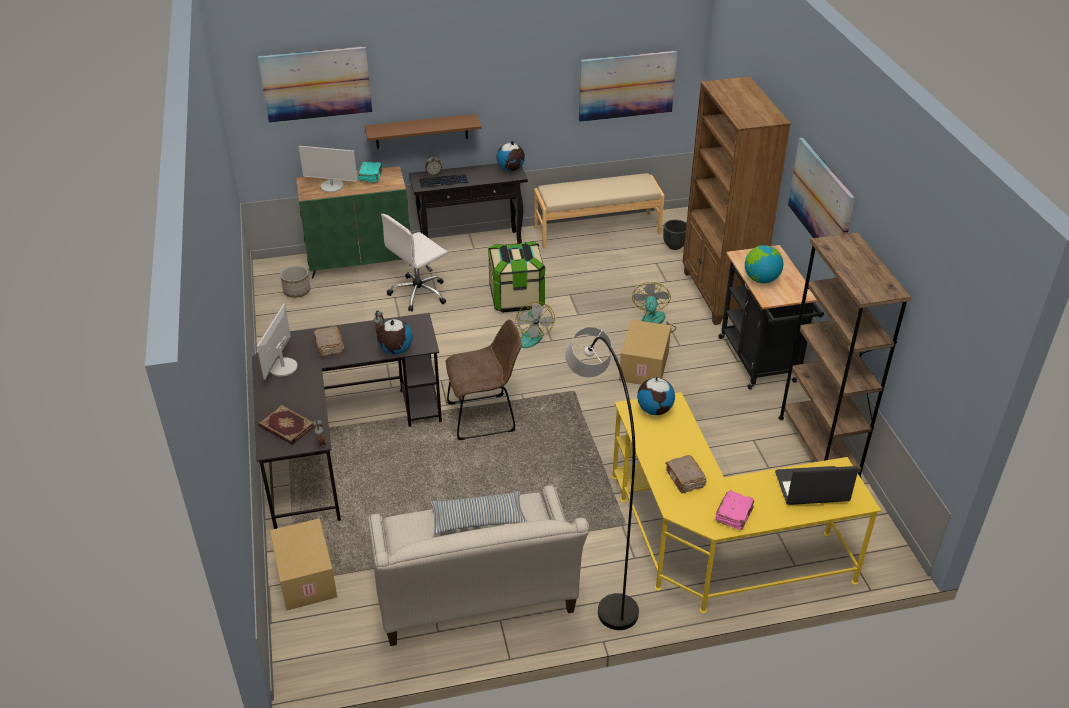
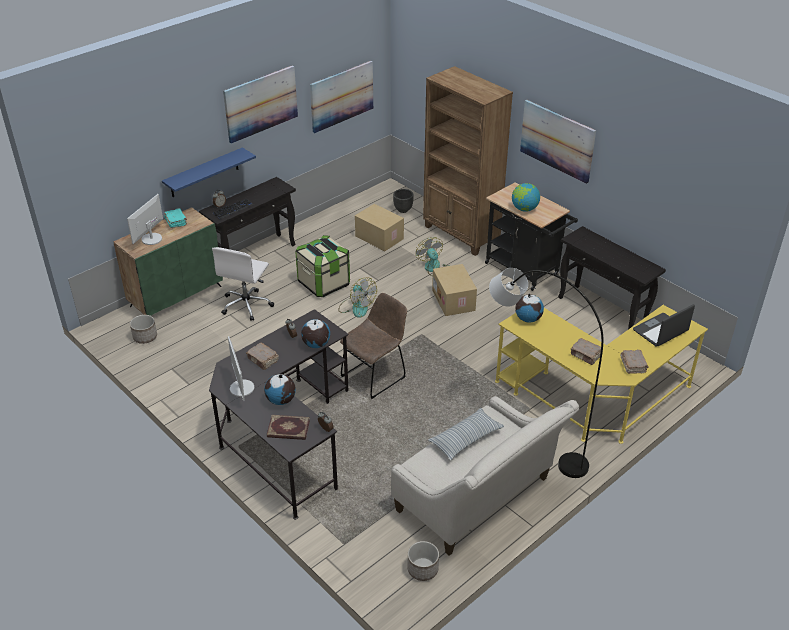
camera: 30 degrees left, 0 degrees up
(305, 577) = (347, 539): cardboard box -> cardboard box (378, 237)
(316, 83) = (121, 155): picture -> picture (260, 103)
(332, 186) = (151, 239): monitor -> monitor turned 135 degrees clockwise
(350, 647) = (422, 569): none -> planter
(421, 131) = (204, 173): brown shelf -> blue shelf
(511, 169) = (276, 185): globe -> globe (281, 400)
(597, 230) = (339, 215): beige bench -> none
(734, 515) = (633, 365): pink book -> brown book
(818, 447) = (602, 312): brown bookcase -> black console table

